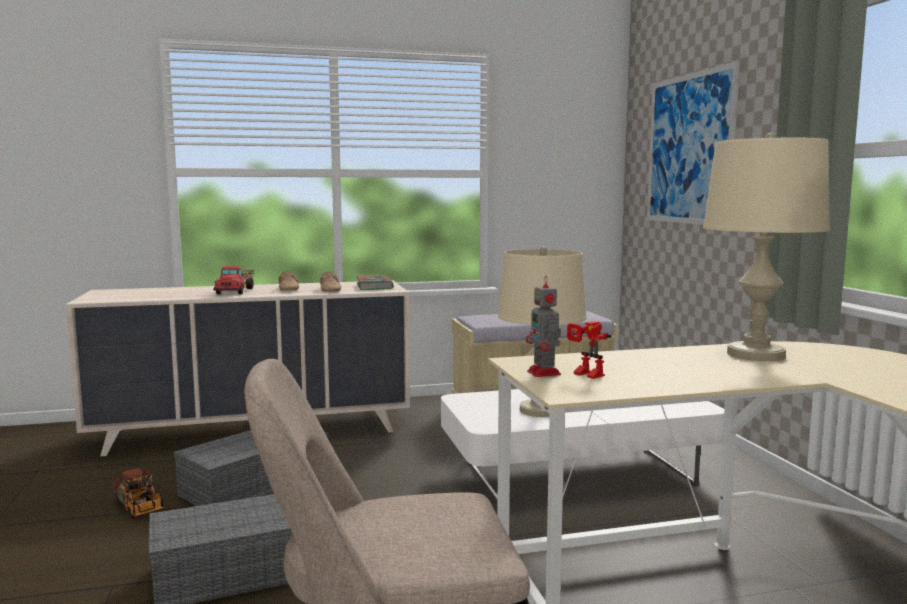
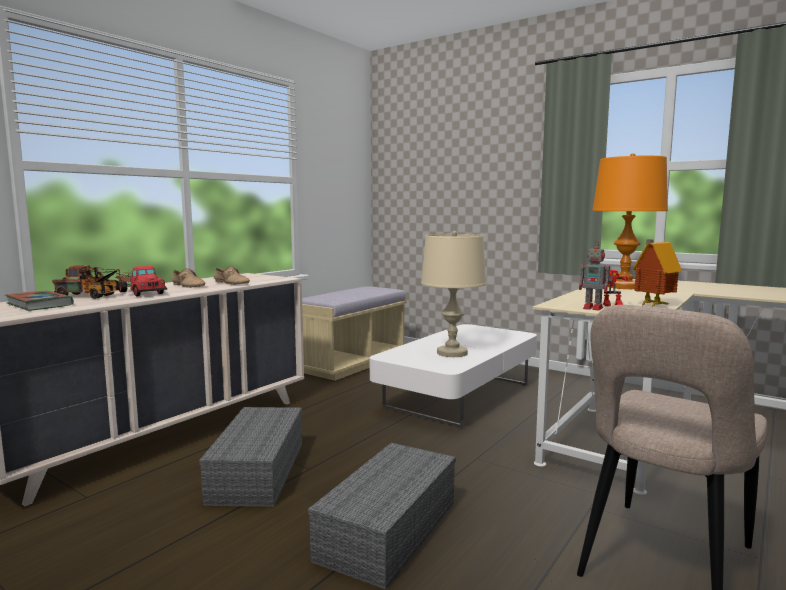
camera: 40 degrees left, 0 degrees up
(139, 509) = (189, 530): toy truck -> toy truck (91, 296)
(374, 286) = (256, 277): book -> book (39, 305)
(643, 385) = (652, 305): none -> toy house
(689, 149) = (445, 166): picture -> none
(756, 354) = (624, 287): beige table lamp -> orange table lamp

